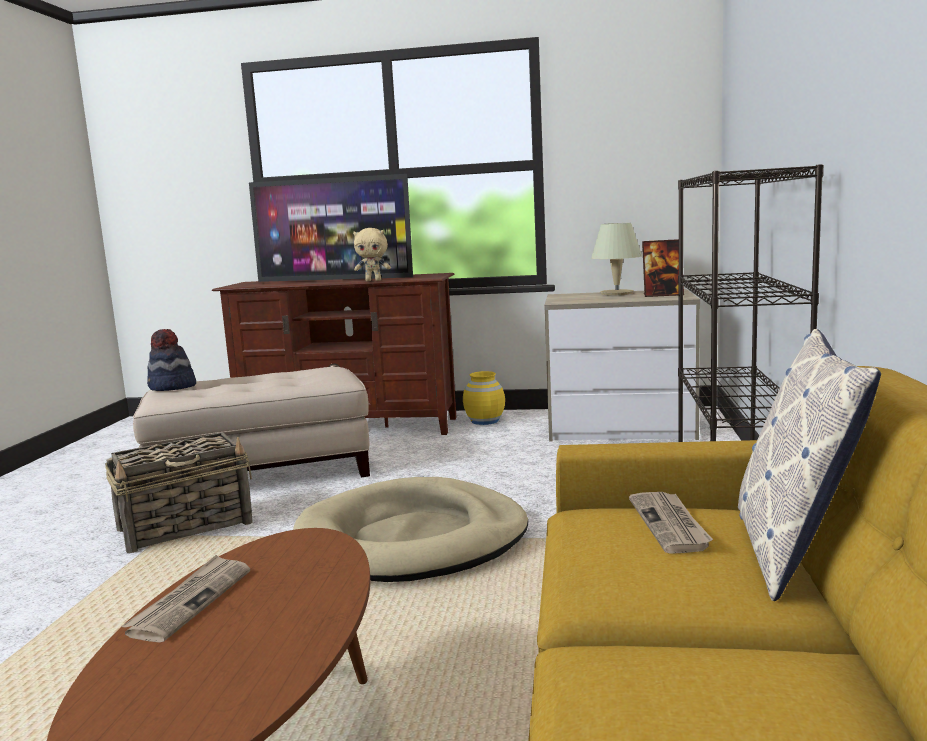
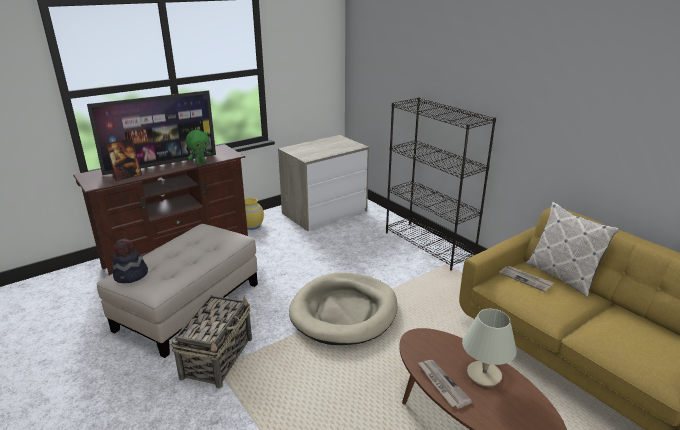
camera: 45 degrees left, 15 degrees up
(373, 280) = (200, 163): beige plush toy -> green plush toy
(617, 293) = (316, 144): beige table lamp -> beige table lamp (483, 374)
(663, 295) = (343, 144): picture frame -> picture frame (127, 176)

